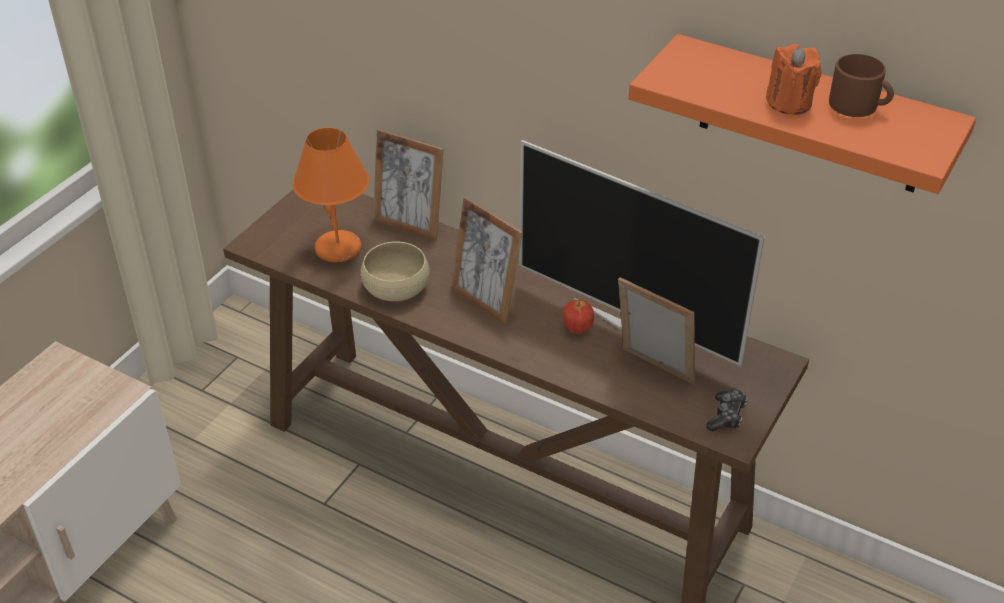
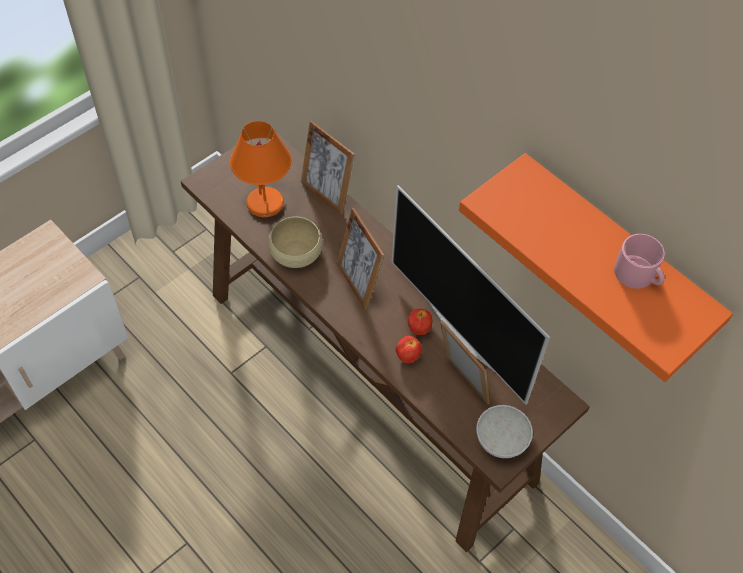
camera: 15 degrees right, 15 degrees up
(576, 359) = (407, 356): none -> apple
(726, 416) = (501, 441): game controller -> white bowl
(789, 102) = (581, 256): orange candle -> none
(859, 106) = (638, 275): brown mug -> pink mug

